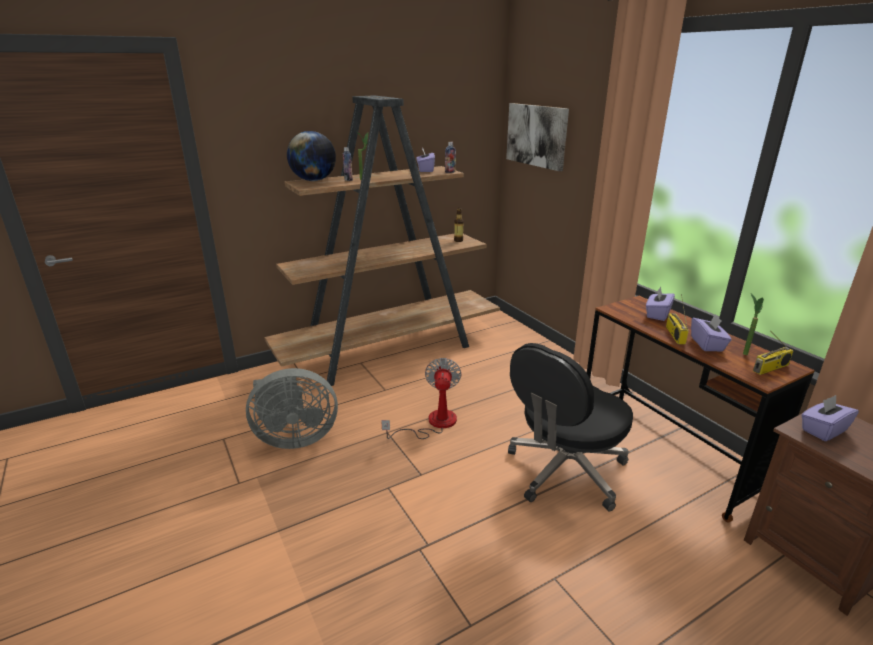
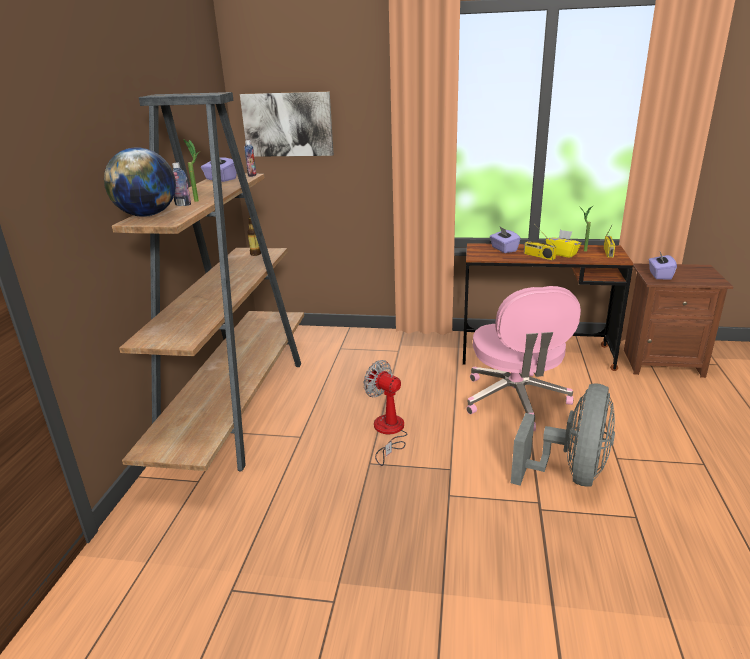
camera: 50 degrees left, 0 degrees up
(294, 438) = (303, 529): grey fan -> grey fan (570, 474)
(565, 471) = (515, 401): black office chair -> pink office chair
(707, 344) = (562, 254): purple tissue box -> yellow tissue box

